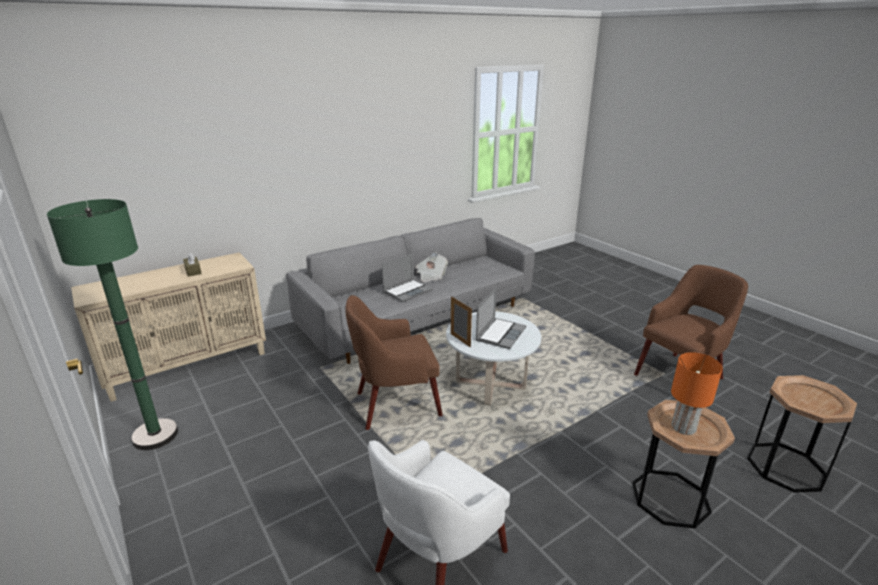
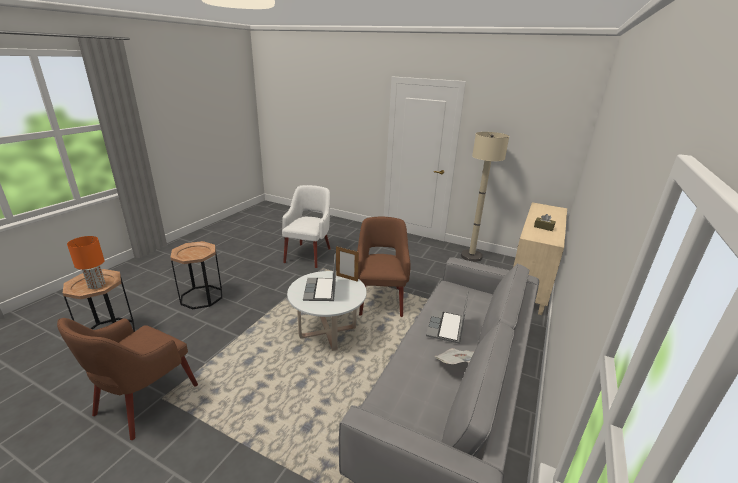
camera: 150 degrees right, 0 degrees up
(155, 435) = (471, 256): green floor lamp -> beige floor lamp
(395, 404) = (380, 299): brown armchair -> brown armchair turned 45 degrees counterclockwise
(683, 427) = (197, 252): orange table lamp -> orange table lamp (96, 285)

